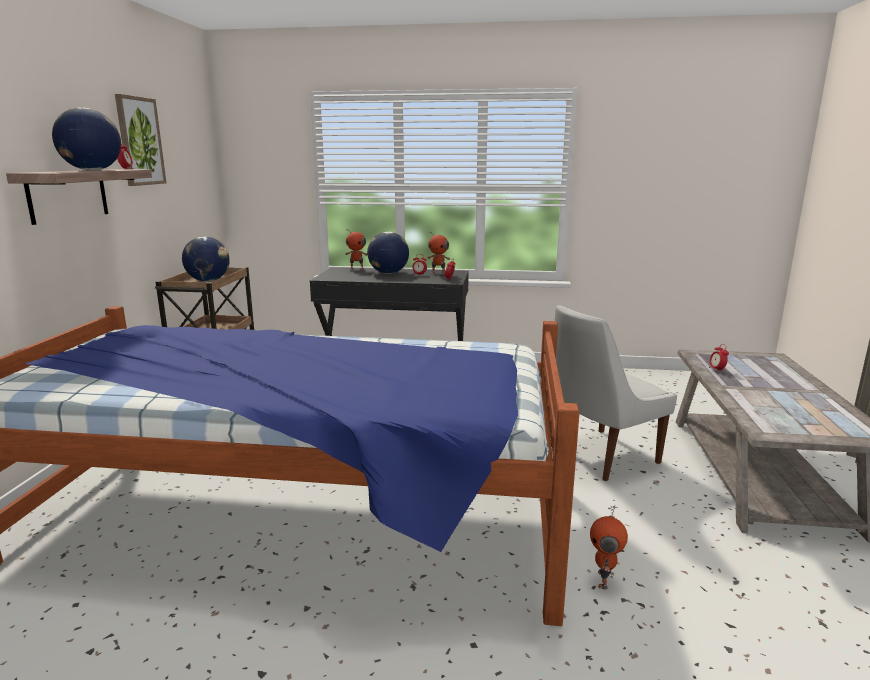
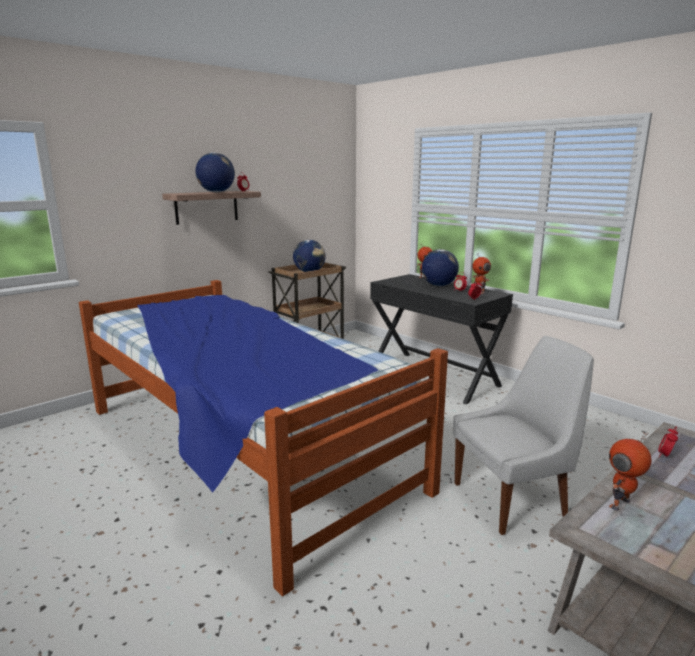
camera: 40 degrees right, 0 degrees up
(139, 141) = (274, 171): picture -> none
(599, 455) = (512, 499): white chair -> white chair turned 150 degrees clockwise
(604, 580) = (358, 588): toy robot -> toy robot (621, 504)

